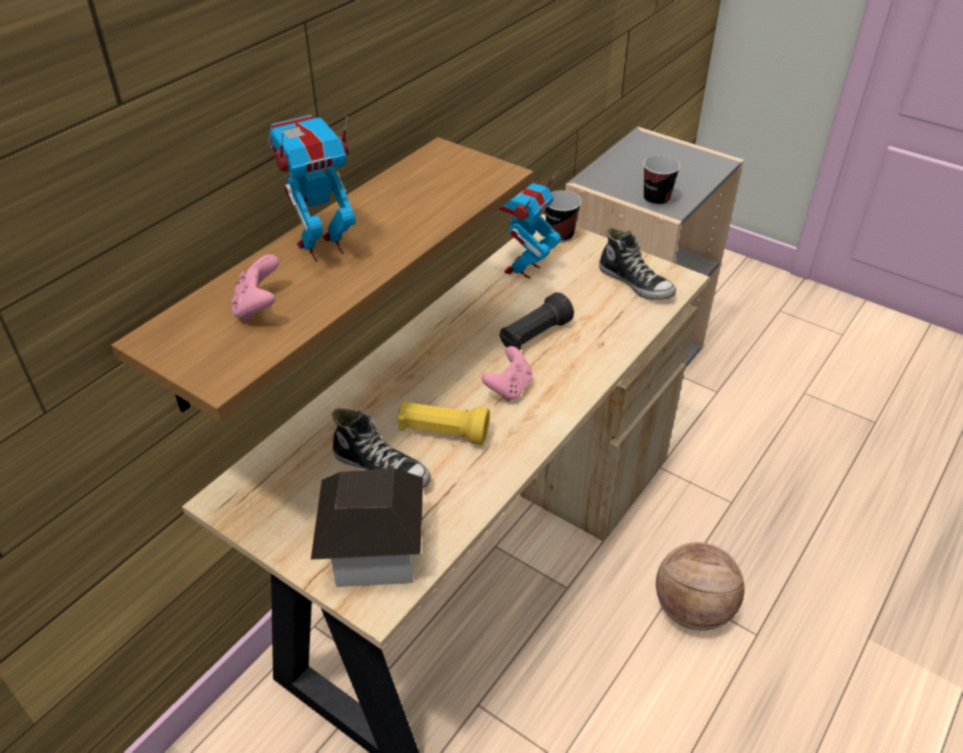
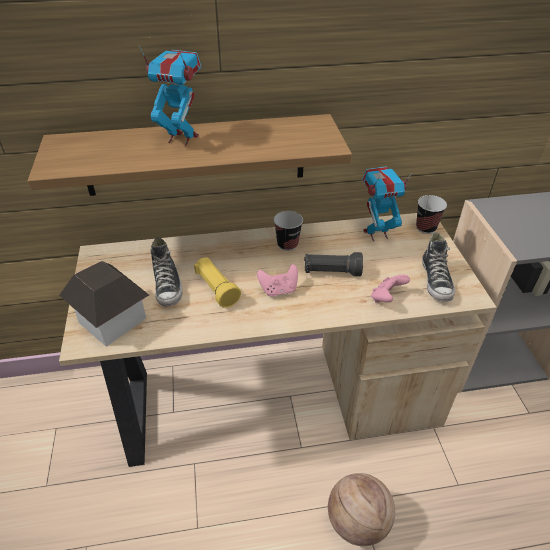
camera: 45 degrees right, 0 degrees up
(259, 308) = (112, 150): pink game controller -> pink game controller (386, 298)
(656, 199) = (516, 238): cup -> cup (287, 245)

